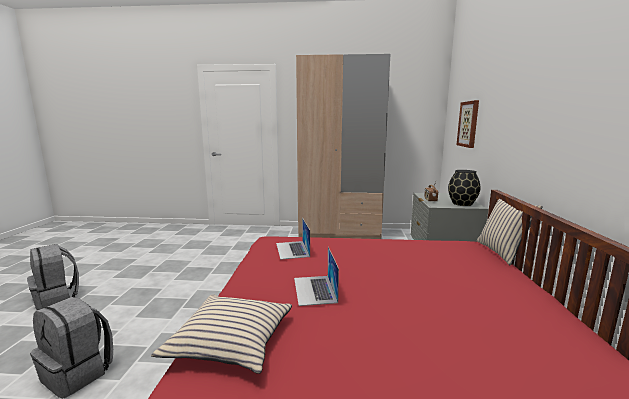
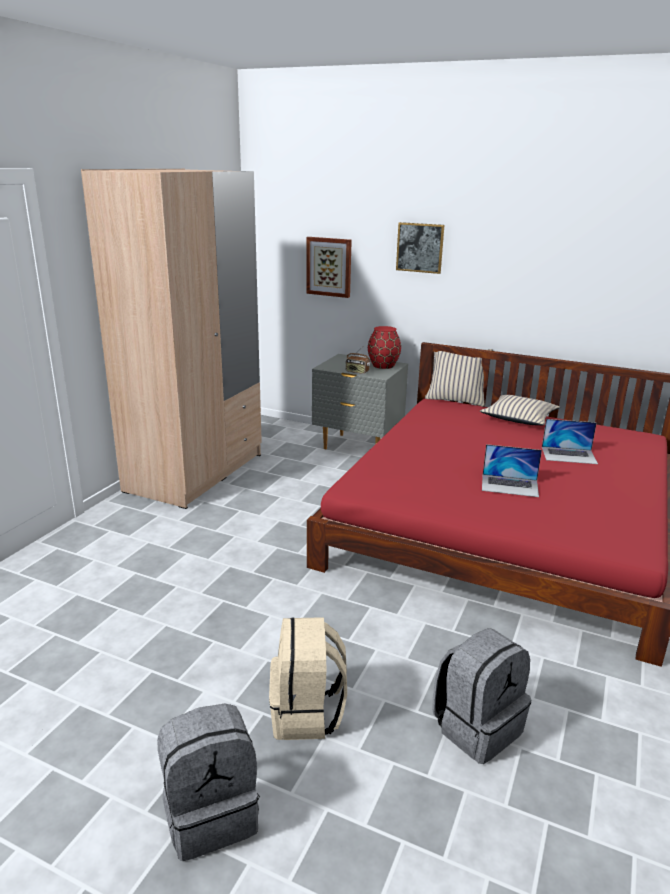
camera: 70 degrees left, 10 degrees up
(115, 307) = (307, 714): none -> beige backpack
(231, 340) = (588, 532): beige pillow -> beige pillow (519, 418)
(292, 250) = (404, 479): laptop -> laptop (569, 455)
(462, 203) = (383, 365): black vase -> red vase
(508, 99) = (420, 247): none -> picture

